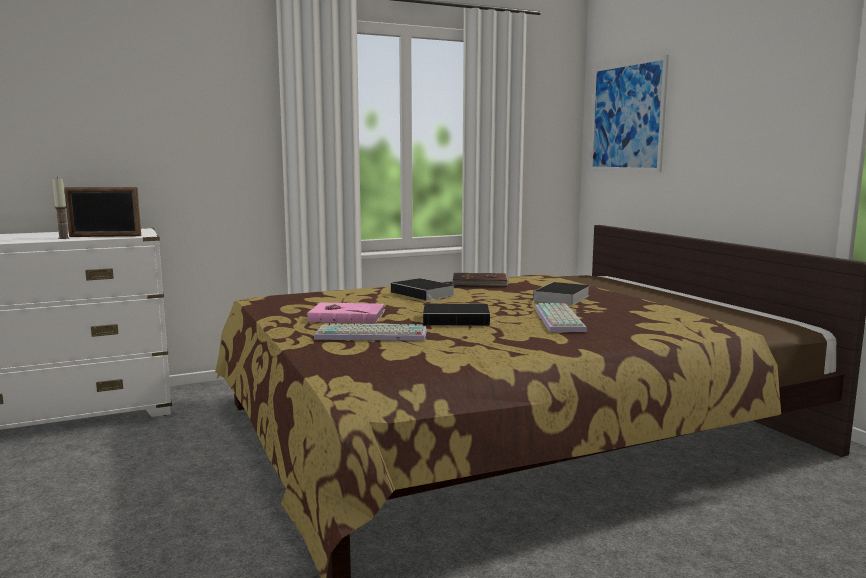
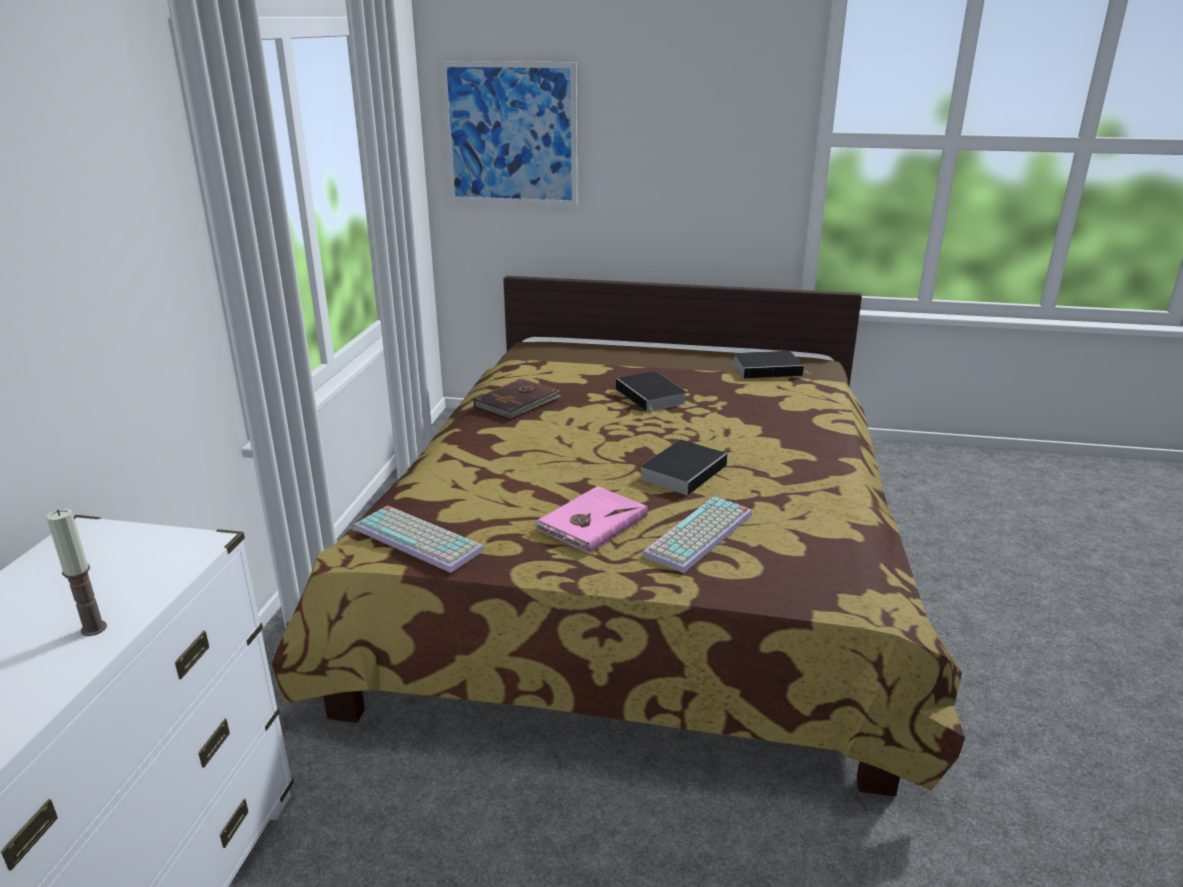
camera: 55 degrees left, 15 degrees up
(105, 236) = (145, 580): picture frame -> none
(424, 294) = (534, 446): book -> book (768, 369)
(561, 320) = (738, 429): keyboard -> keyboard (421, 539)

